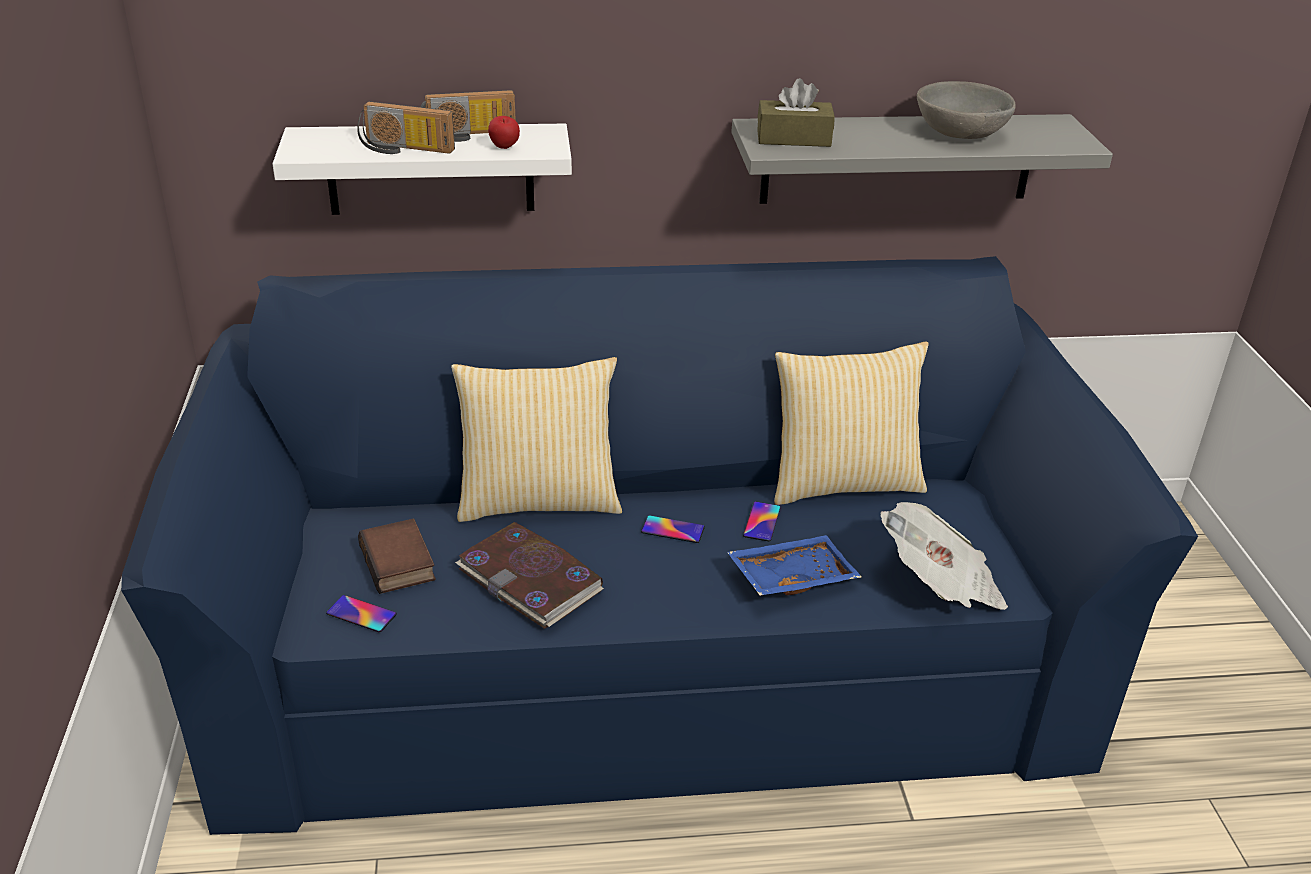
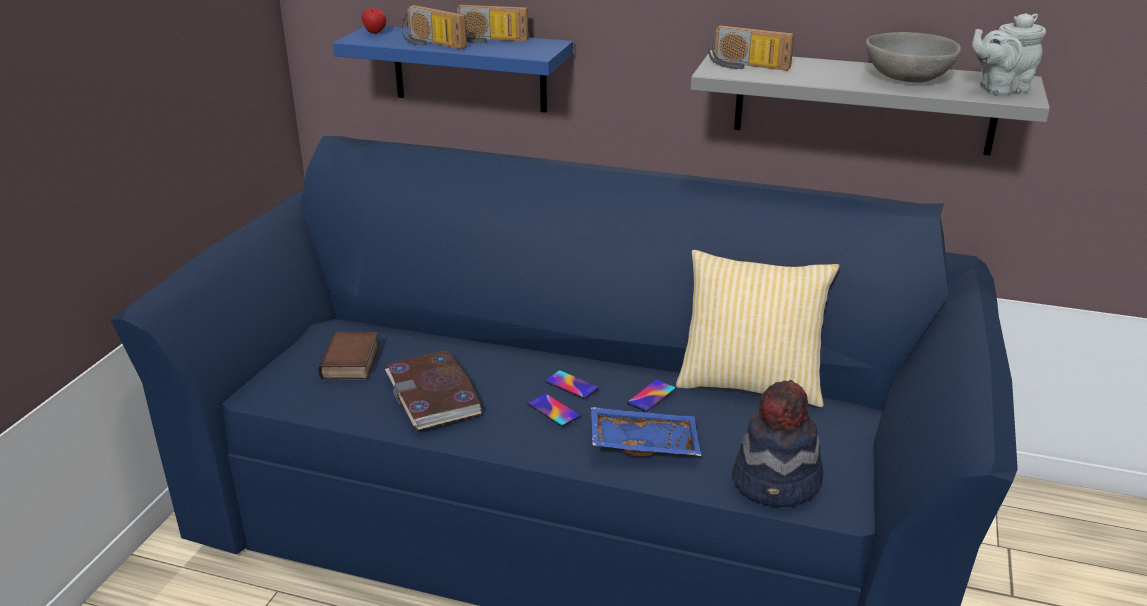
camera: 25 degrees right, 5 degrees down
(361, 614) = (299, 390): phone -> phone (553, 410)
(430, 169) = (469, 68): white shelf -> blue shelf
(504, 148) = (505, 50): apple -> apple (375, 33)
(538, 500) = (487, 343): pillow -> none
(793, 138) = (746, 66): brown tissue box -> radio
(940, 585) = (777, 483): newspaper -> hat
(1053, 136) = (1000, 89): none -> grey teapot

